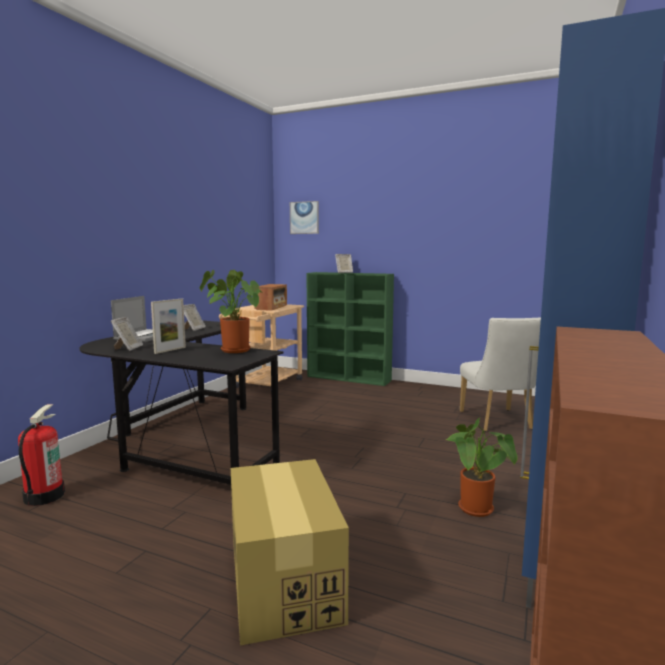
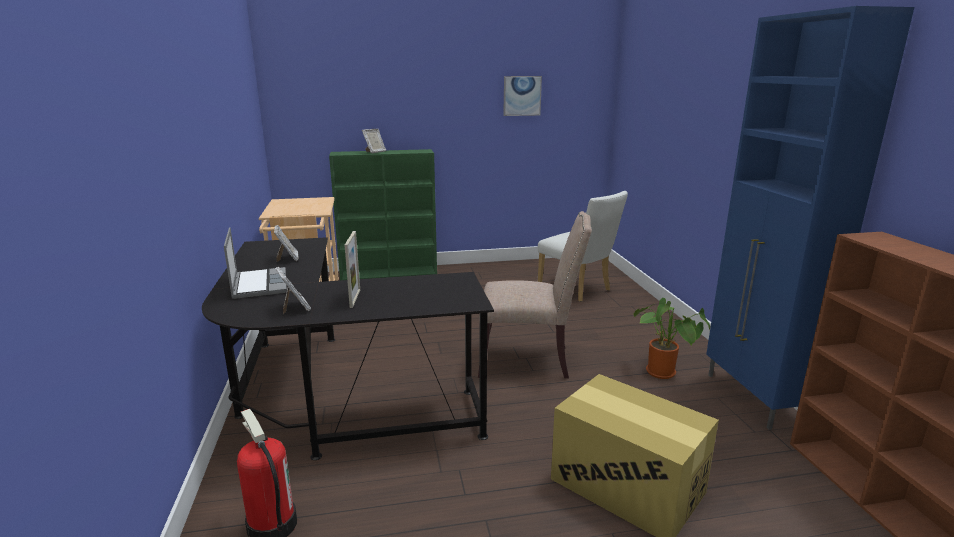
camera: 35 degrees left, 10 degrees up
(232, 350) = (423, 282): potted plant -> none
(271, 307) = (311, 207): radio -> none
(304, 217) = (306, 81): picture -> picture (522, 96)
(360, 460) = (528, 360): none -> beige chair

